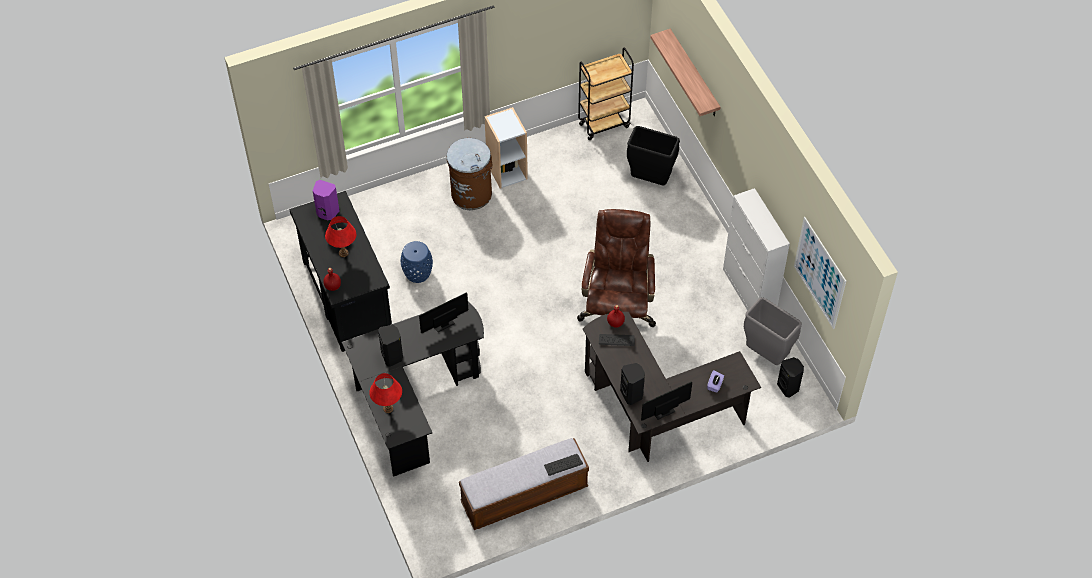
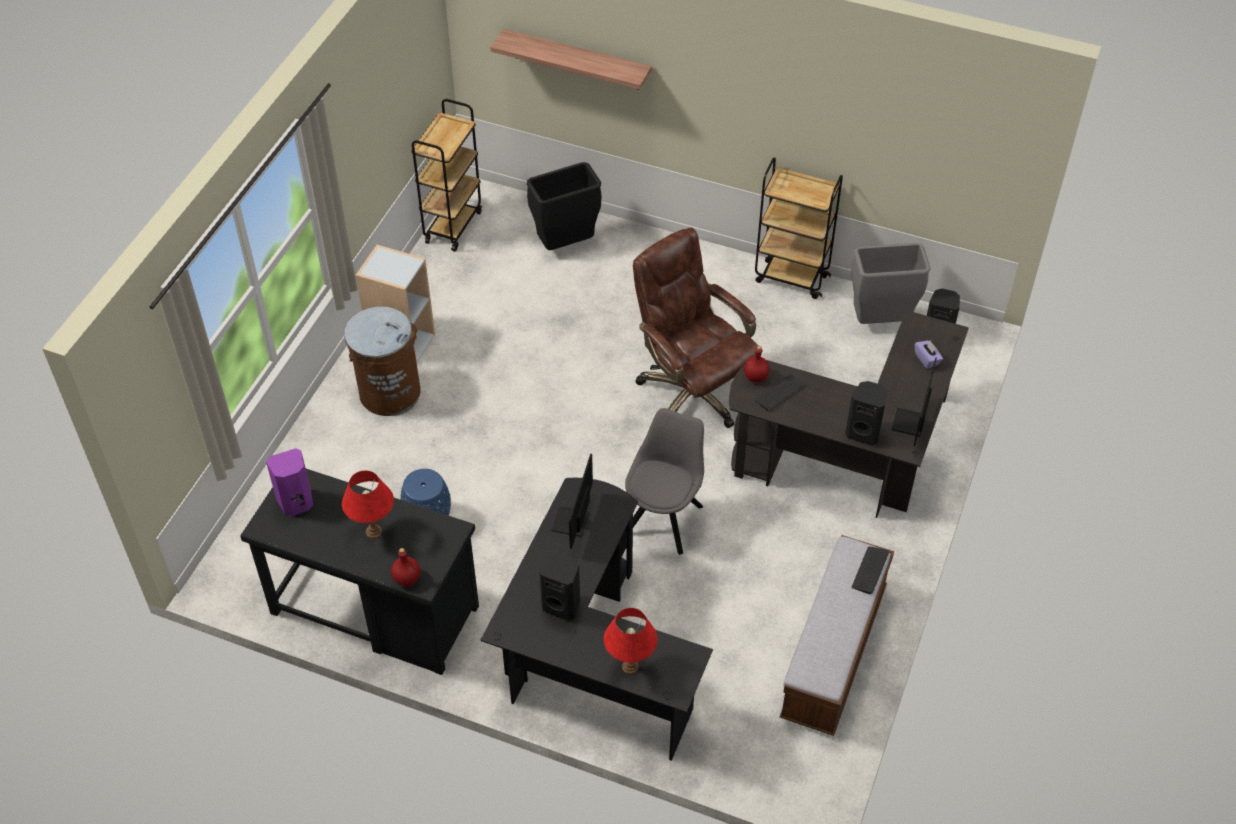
camera: 45 degrees left, 5 degrees down
(524, 365) = (664, 520): none -> grey chair
(749, 293) = (792, 279): white cabinet -> brown cart
(819, 273) = (938, 153): picture -> none

